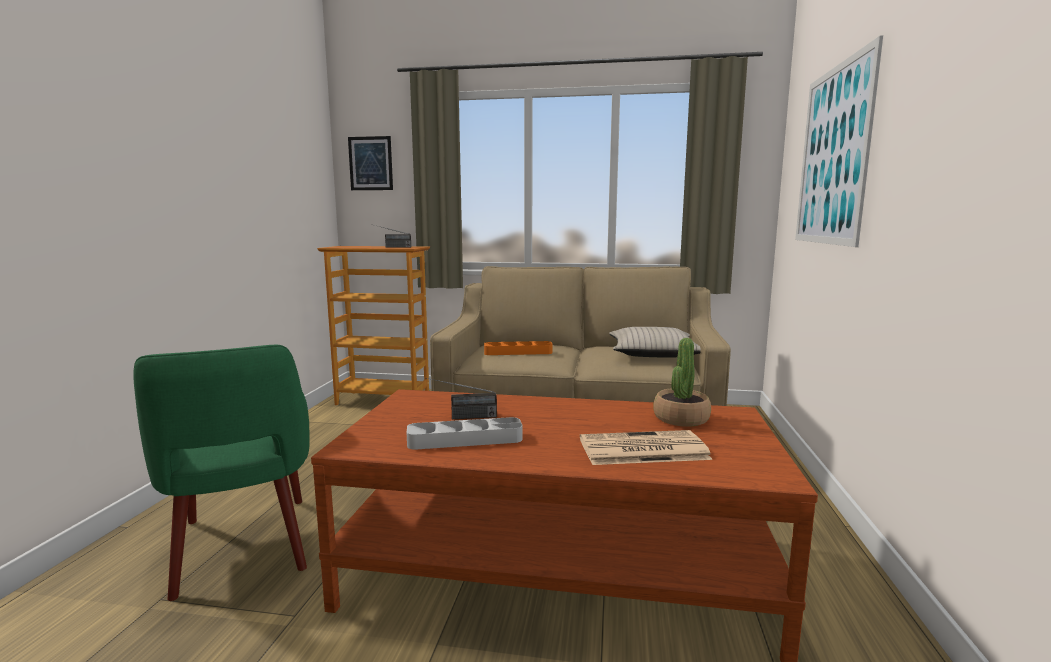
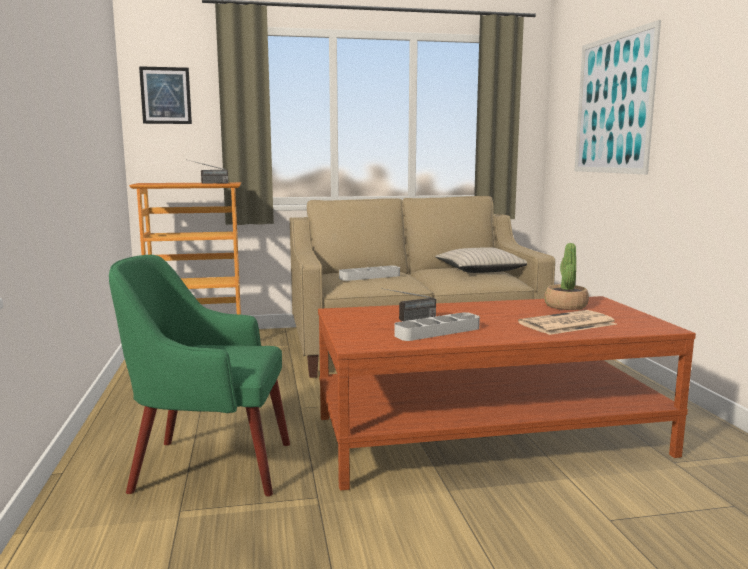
camera: 20 degrees left, 0 degrees up
(243, 547) = (208, 466): green armchair -> green armchair turned 135 degrees clockwise
(518, 352) = (369, 277): orange tray -> grey tray

